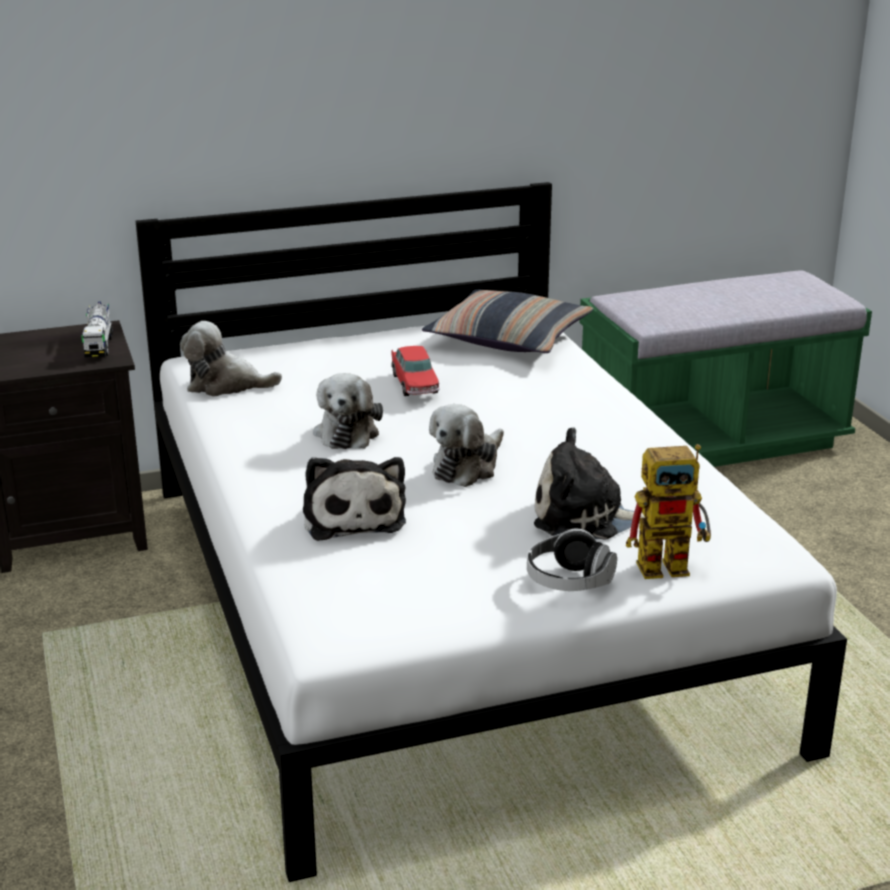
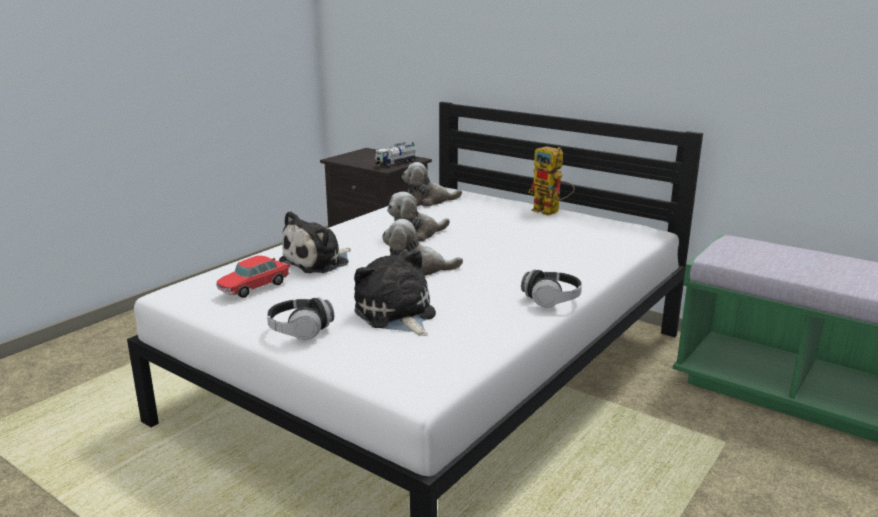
camera: 55 degrees right, 5 degrees down
(225, 385) = (428, 201): plush toy -> plush toy turned 75 degrees counterclockwise
(415, 384) = (499, 231): toy car -> toy car (254, 287)
(509, 338) = (612, 234): pillow -> none
(644, 429) = (551, 299): none -> headphones
(673, 565) = (362, 356): toy robot -> toy robot (551, 212)

